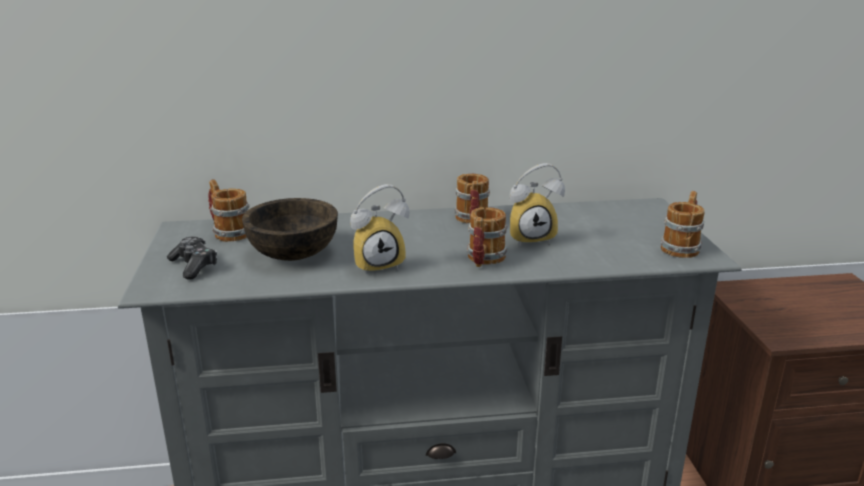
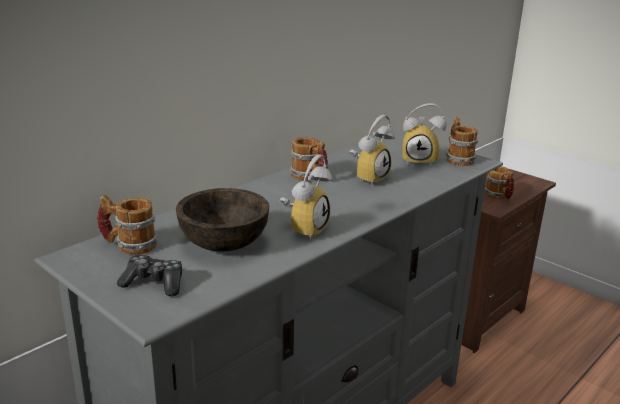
camera: 40 degrees left, 0 degrees up
(484, 260) = (367, 202): mug -> mug (499, 197)
(627, 237) = (420, 161): none -> alarm clock

